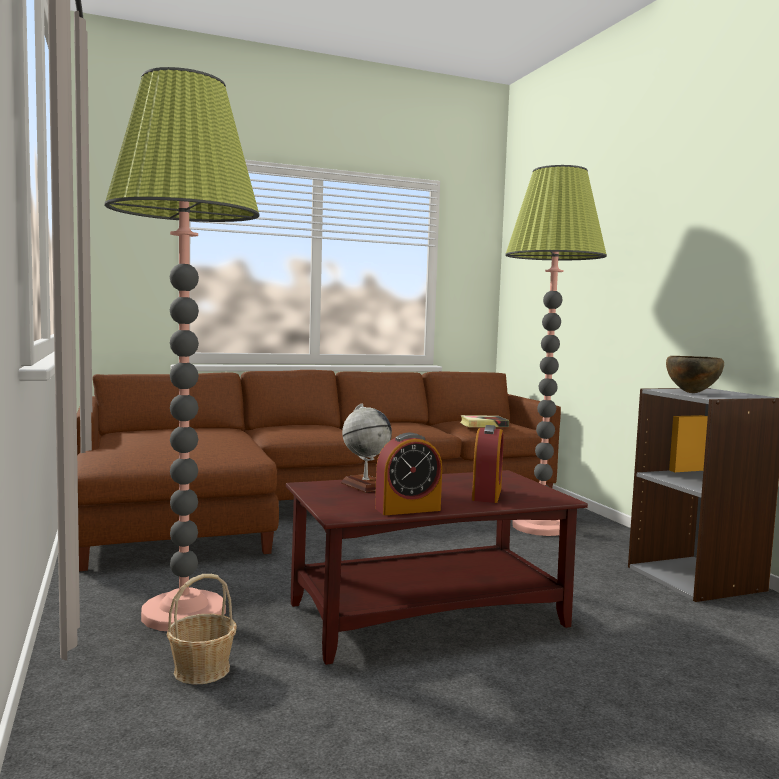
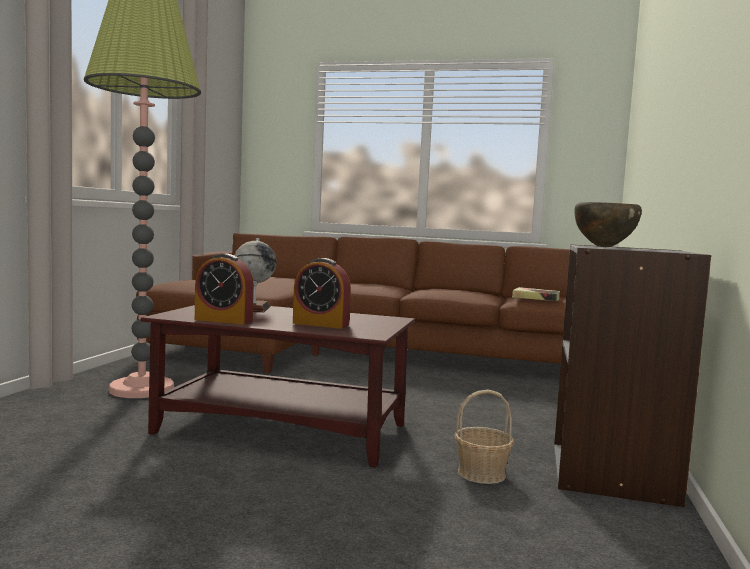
camera: 35 degrees right, 0 degrees up
(202, 670) = (82, 416): basket -> basket (482, 473)
(487, 494) = (320, 324): alarm clock -> alarm clock turned 60 degrees clockwise
(540, 527) = (538, 402): floor lamp -> none

